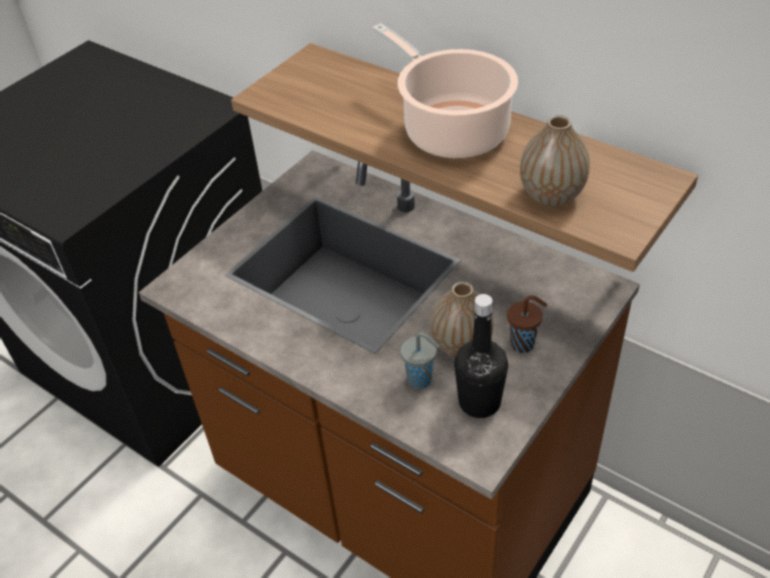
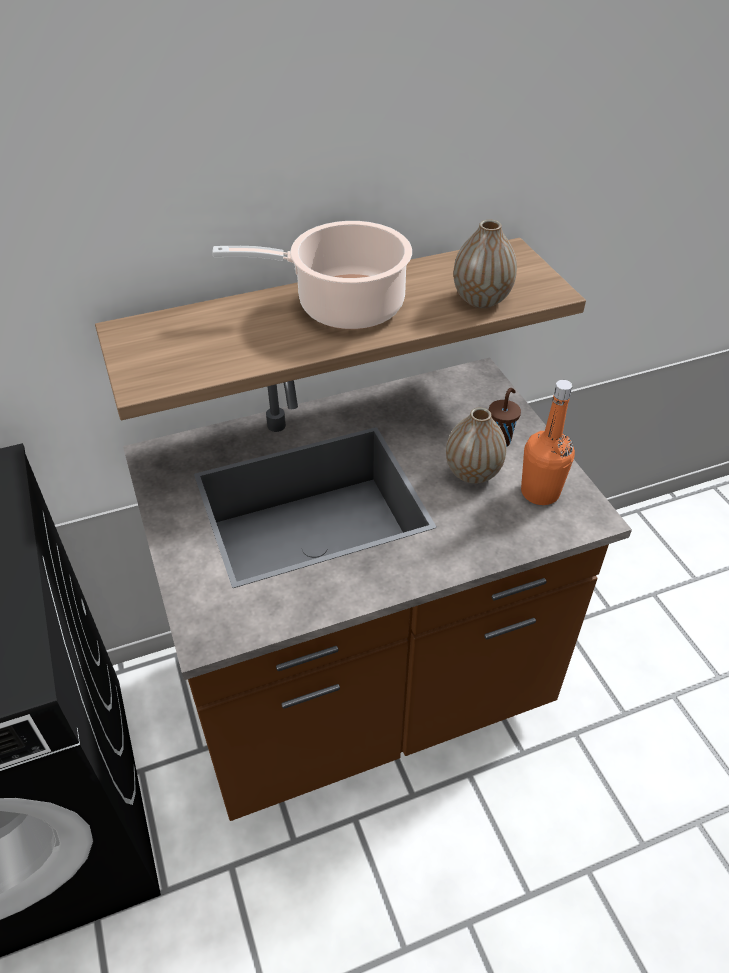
camera: 60 degrees left, 0 degrees up
(421, 380) = (491, 513): grey cup -> none
(479, 402) = (540, 492): black bottle -> orange bottle

